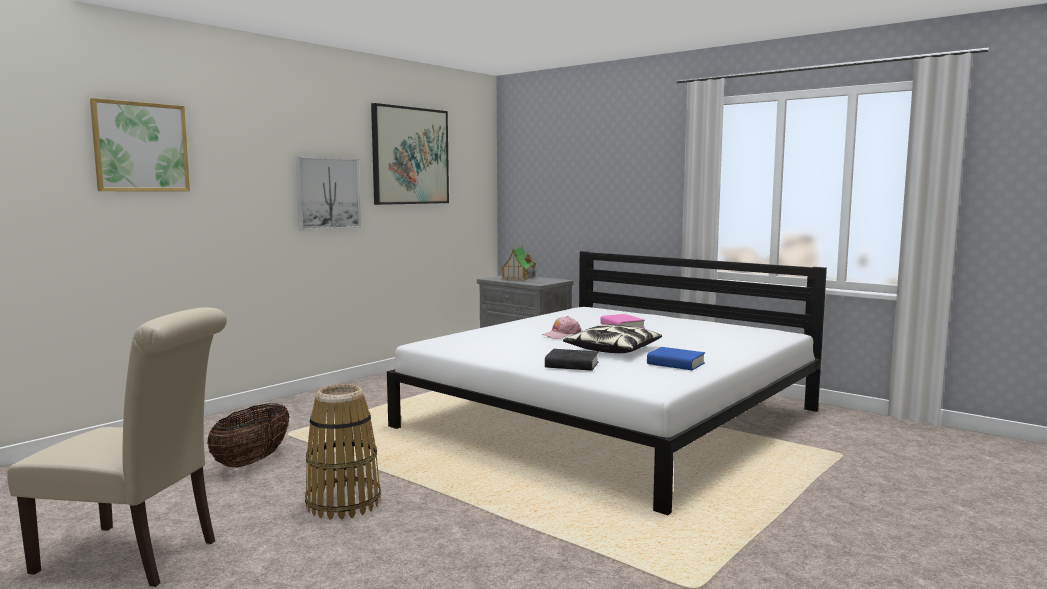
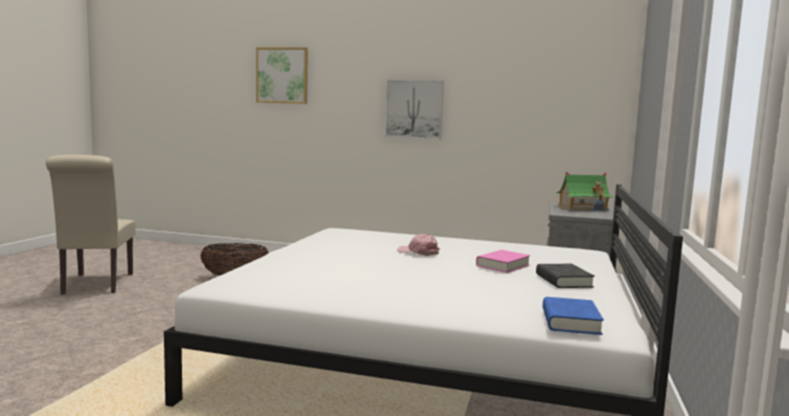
camera: 65 degrees right, 0 degrees up
(343, 503) = (173, 306): basket -> none
(410, 156) = (507, 77): picture -> none
(572, 365) = (289, 261): black book -> black book (563, 281)
(613, 349) = (375, 269): pillow -> none
(675, 364) = (328, 289): blue book -> blue book (570, 322)

